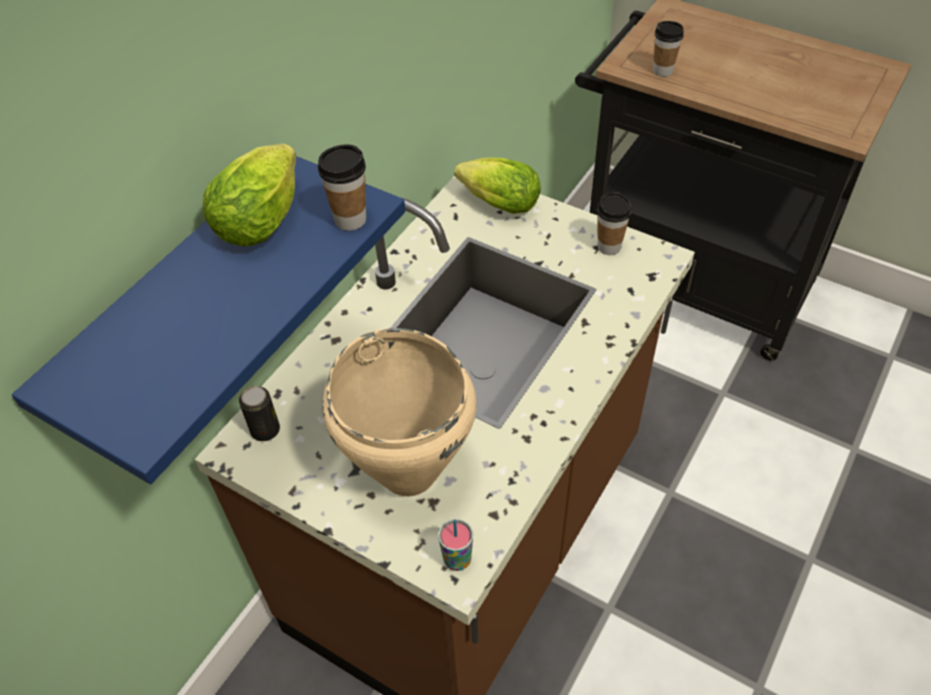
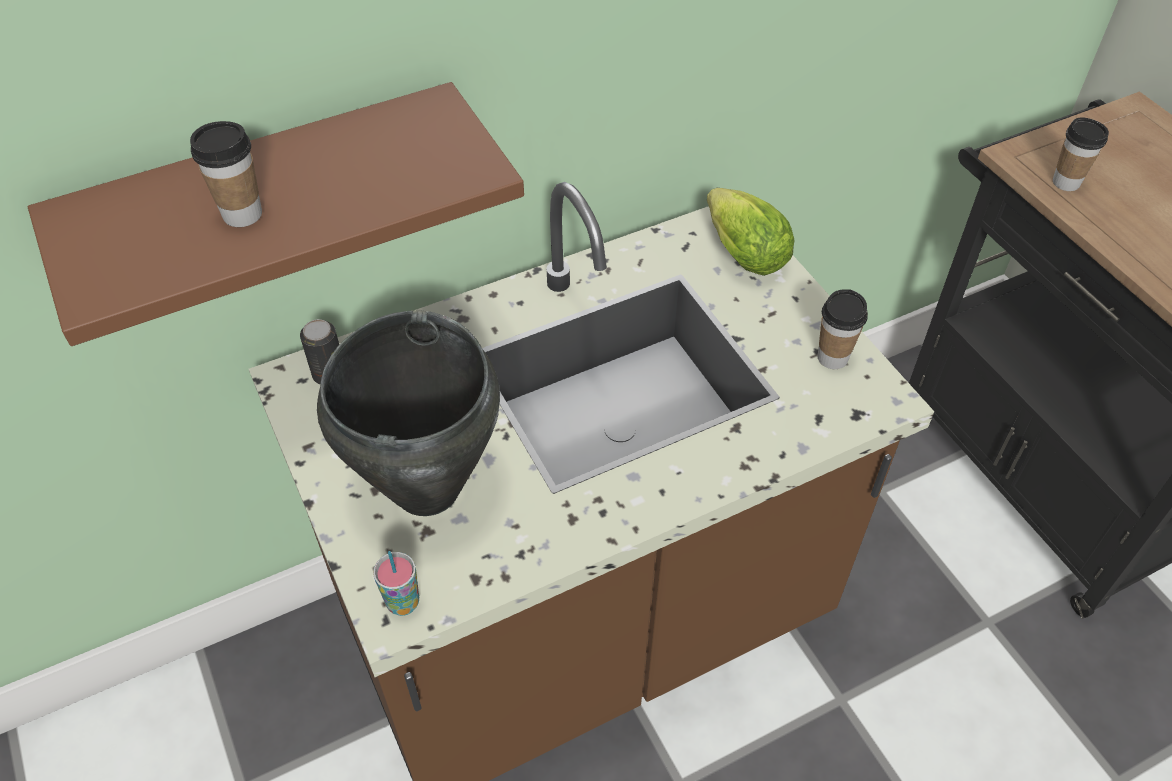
camera: 30 degrees right, 0 degrees up
(181, 305) = (269, 199): blue shelf -> brown shelf
(264, 217) = (373, 139): lettuce -> none
(350, 220) = (450, 178): cup -> cup (242, 214)
(408, 474) = (425, 489): beige cooking pot -> black cooking pot

